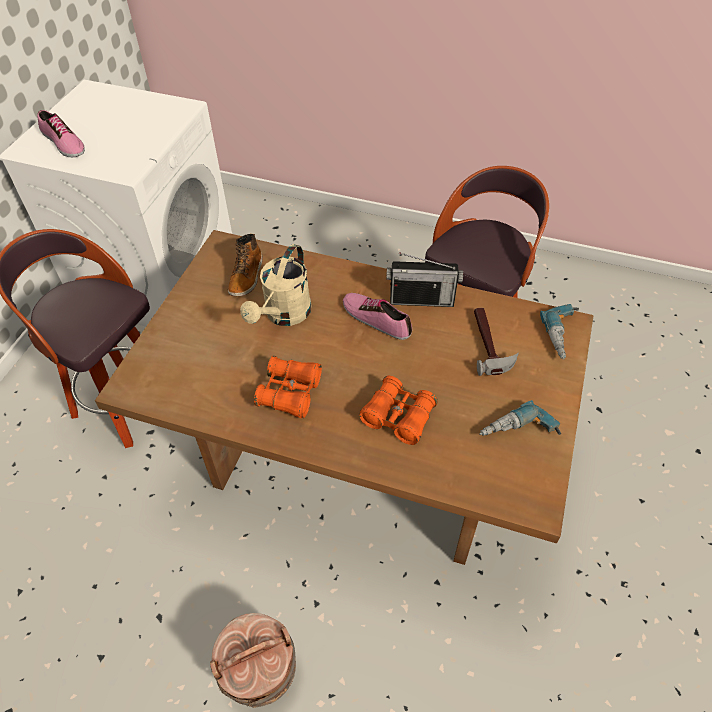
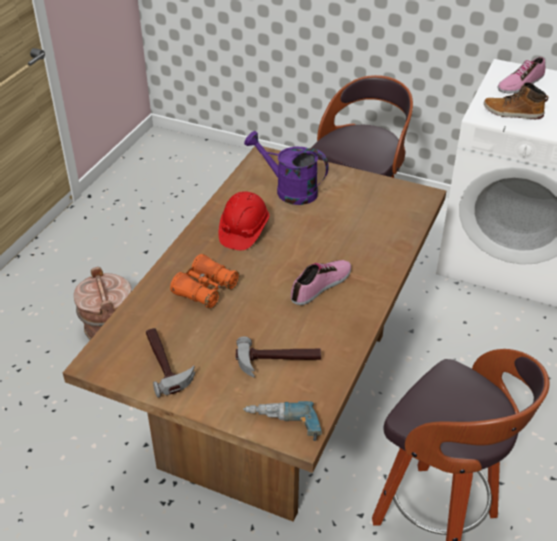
camera: 95 degrees right, 10 degrees down
(208, 356) = (289, 190): none -> purple watering can
(247, 276) = (381, 209): boot -> boot (512, 113)
(284, 315) = (330, 229): beige watering can -> none
(290, 393) = (243, 231): orange binoculars -> red hard hat
(421, 300) = (345, 319): radio -> none
(518, 434) = (167, 364): power drill -> hammer

